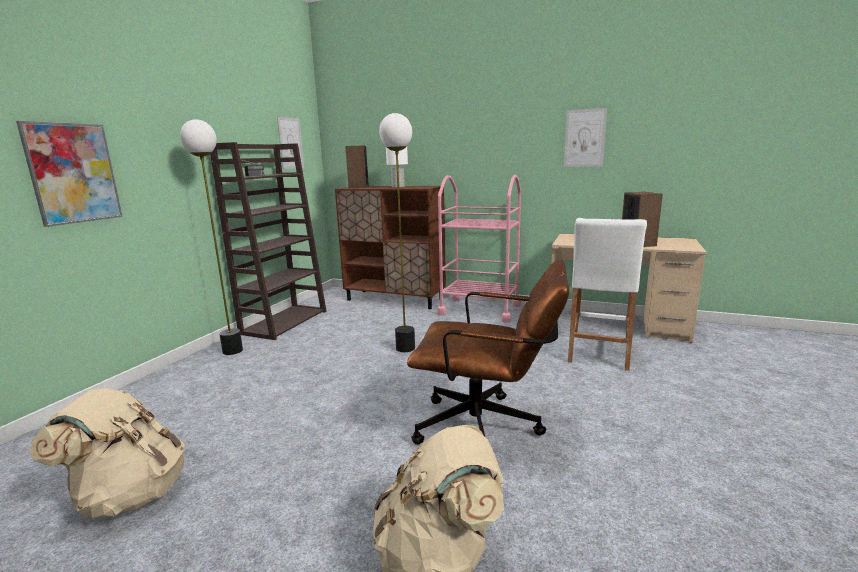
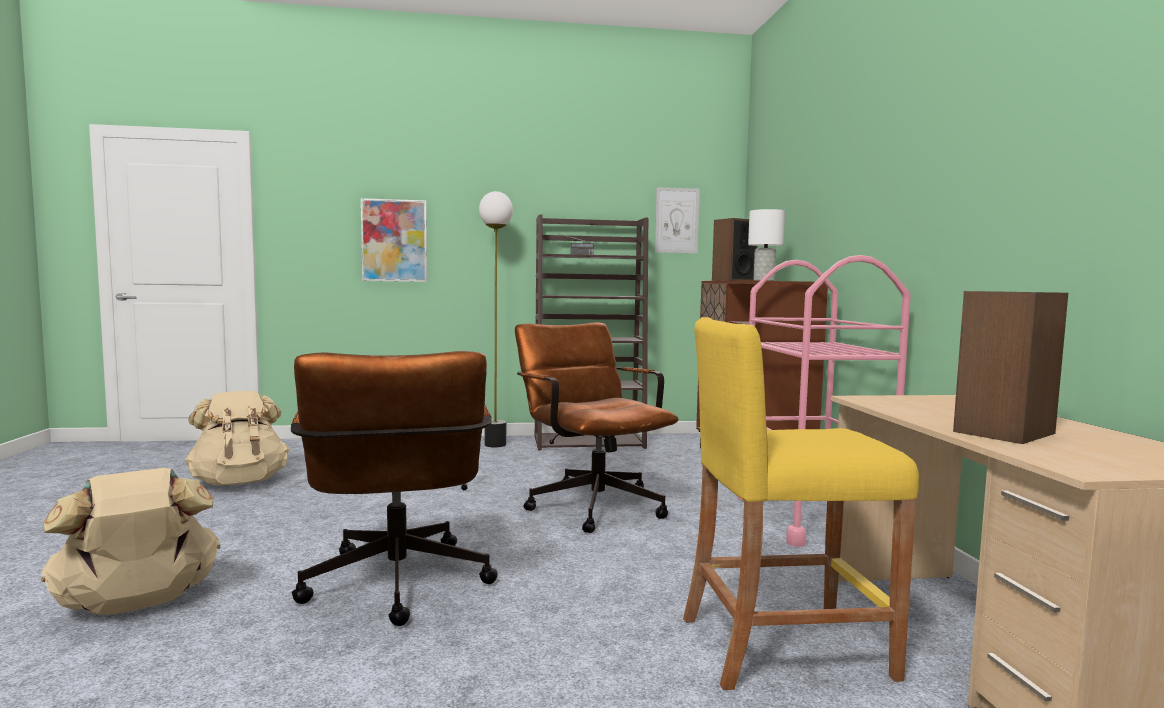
camera: 60 degrees right, 10 degrees down
(405, 348) = (590, 503): floor lamp -> brown office chair
(584, 138) = (1026, 168): picture -> none
(599, 351) = (783, 646): white stool -> yellow stool

